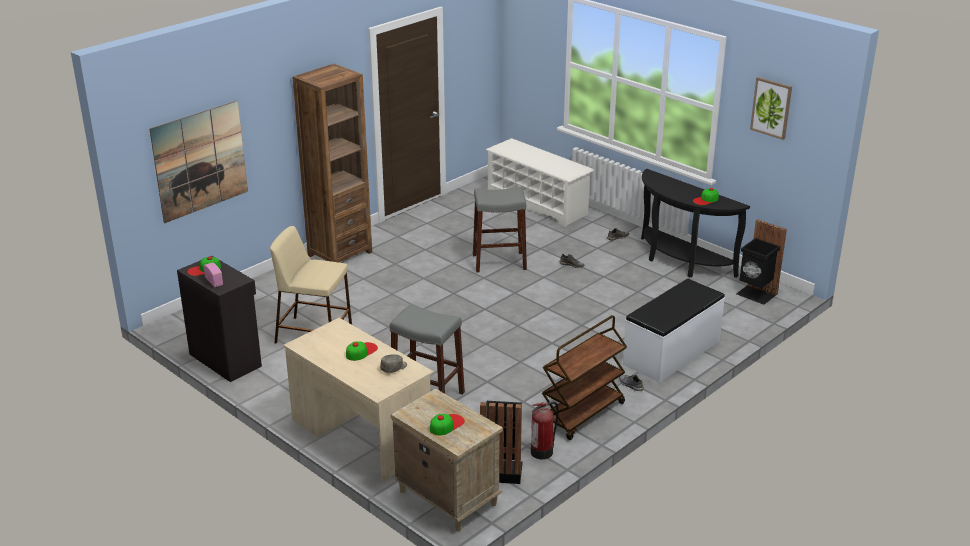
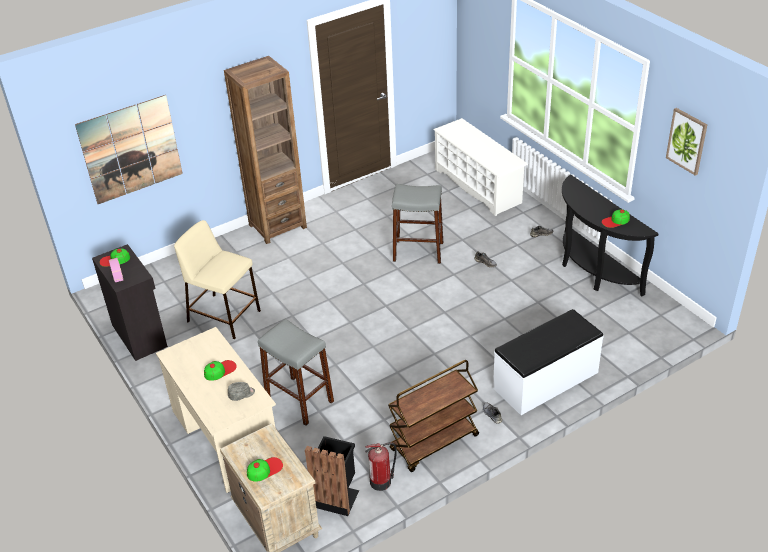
camera: 15 degrees right, 10 degrees up
(756, 294) = (655, 319): black trash can -> none

